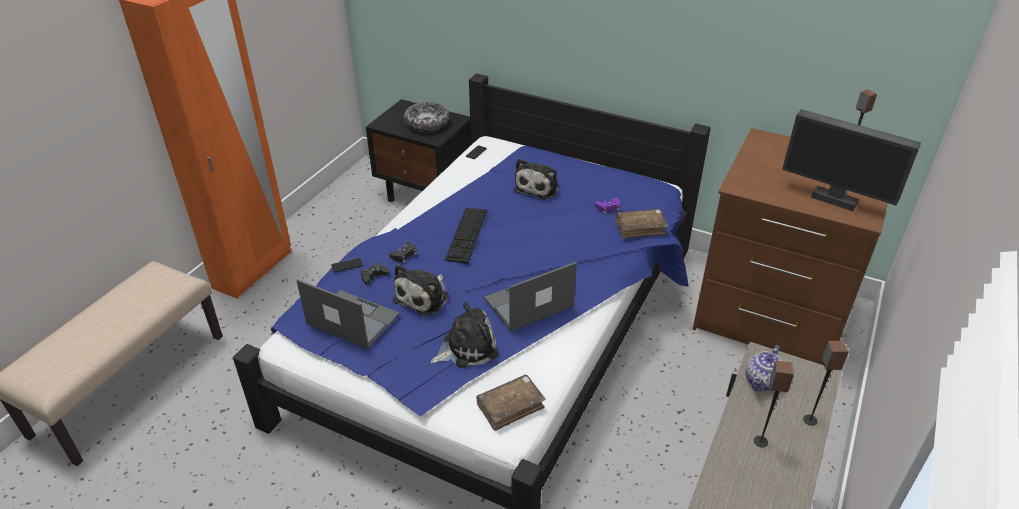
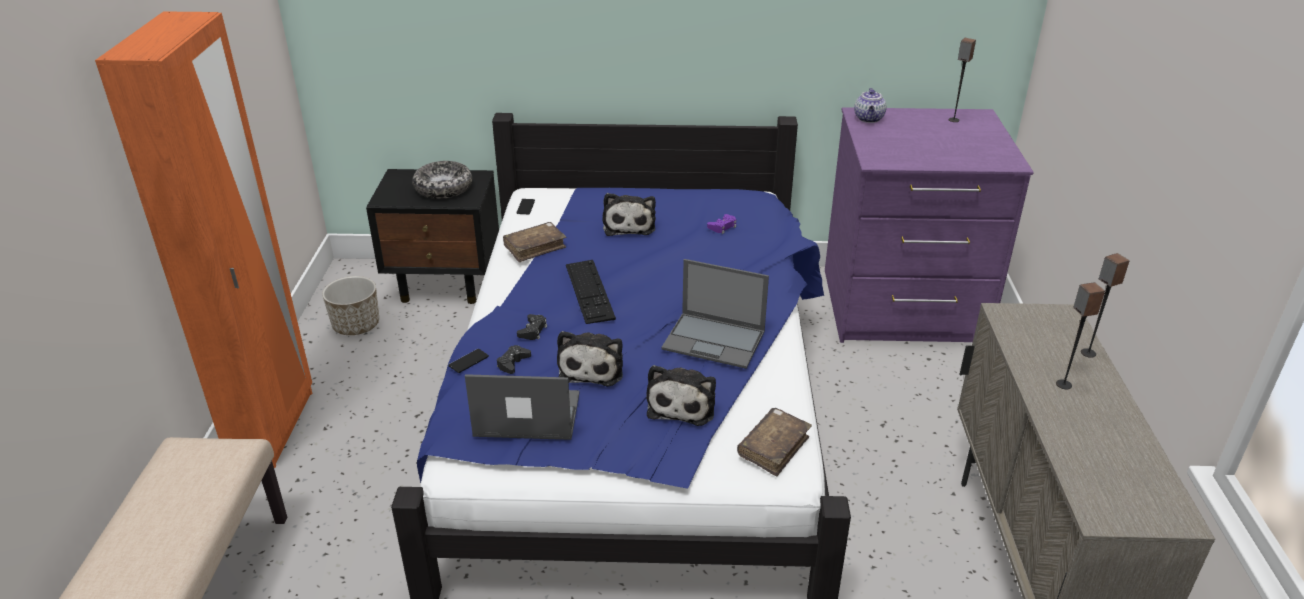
camera: 25 degrees left, 5 degrees down
(348, 210) = (356, 325): none -> planter
(467, 347) = (682, 404): plush toy -> plush toy turned 150 degrees clockwise
(528, 303) = (715, 340): laptop -> laptop turned 105 degrees counterclockwise
(640, 228) = (771, 238): brown book -> brown book (535, 247)
(762, 382) = (1023, 334): teapot -> teapot (869, 119)
(769, 315) = (903, 307): brown dresser -> purple dresser
(834, 200) = (971, 154): monitor -> none

